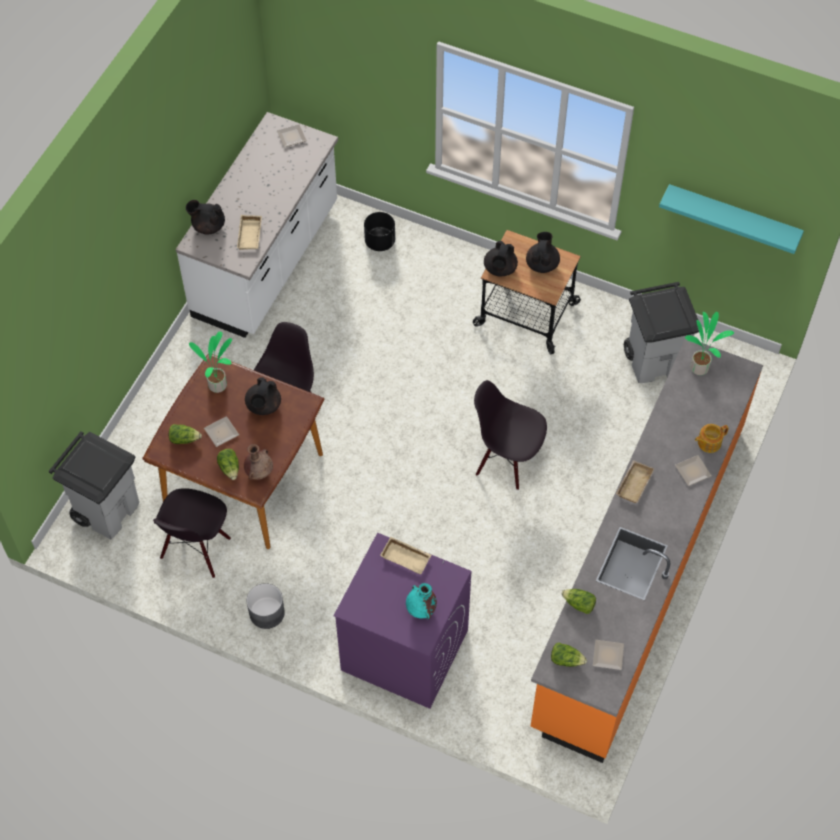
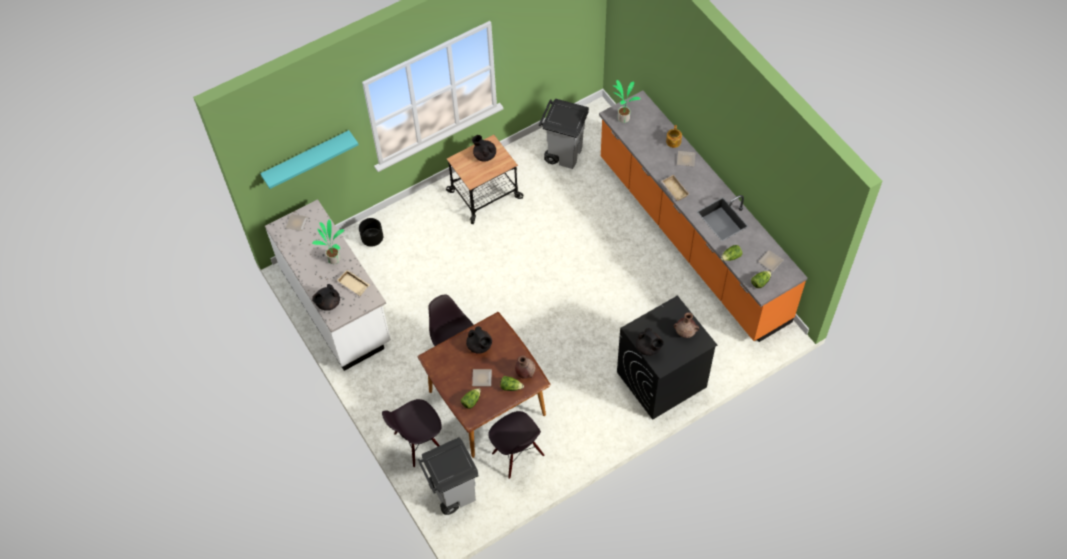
camera: 55 degrees left, 0 degrees up
(219, 385) = (446, 362): potted plant -> potted plant (334, 258)
(267, 612) = (588, 438): grey planter -> none
(403, 650) = (661, 380): purple washing machine -> black washing machine
(407, 557) = (647, 321): beige tray -> none
(421, 609) = (685, 332): turquoise vase -> brown vase
(500, 269) = (471, 177): black teapot -> black teapot (649, 348)
(507, 460) = (575, 260): black chair -> black chair (418, 442)
(733, 217) = (560, 37): turquoise shelf -> turquoise shelf (307, 158)

